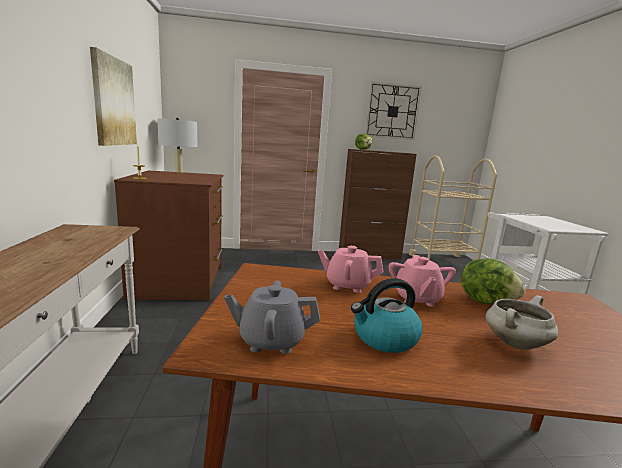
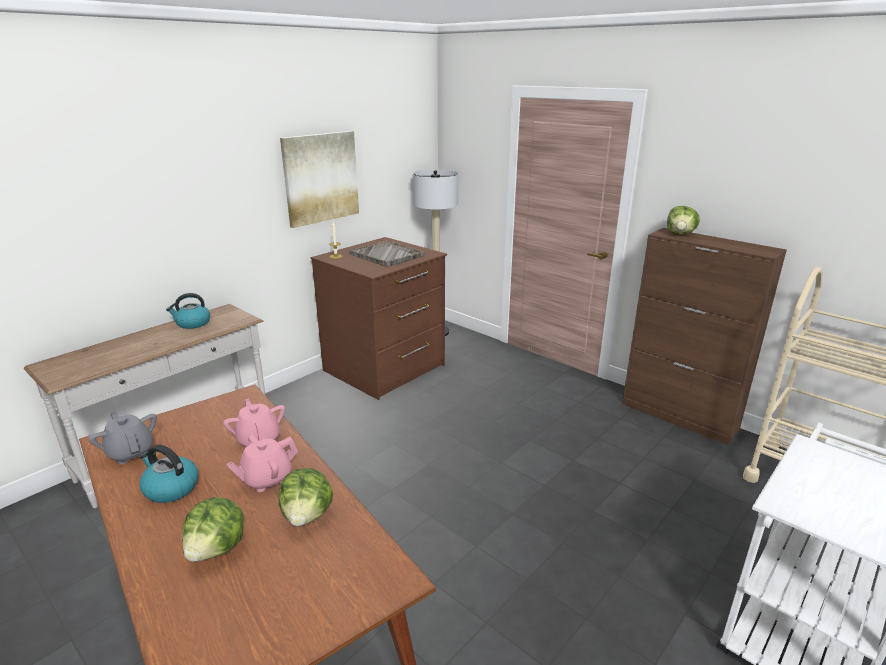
camera: 50 degrees right, 10 degrees up
(57, 241) = (192, 323): none -> kettle
(182, 176) = (387, 255): none -> grey tray
(392, 111) = (759, 165): wall clock -> none
(514, 343) = (218, 549): white cooking pot -> lettuce

